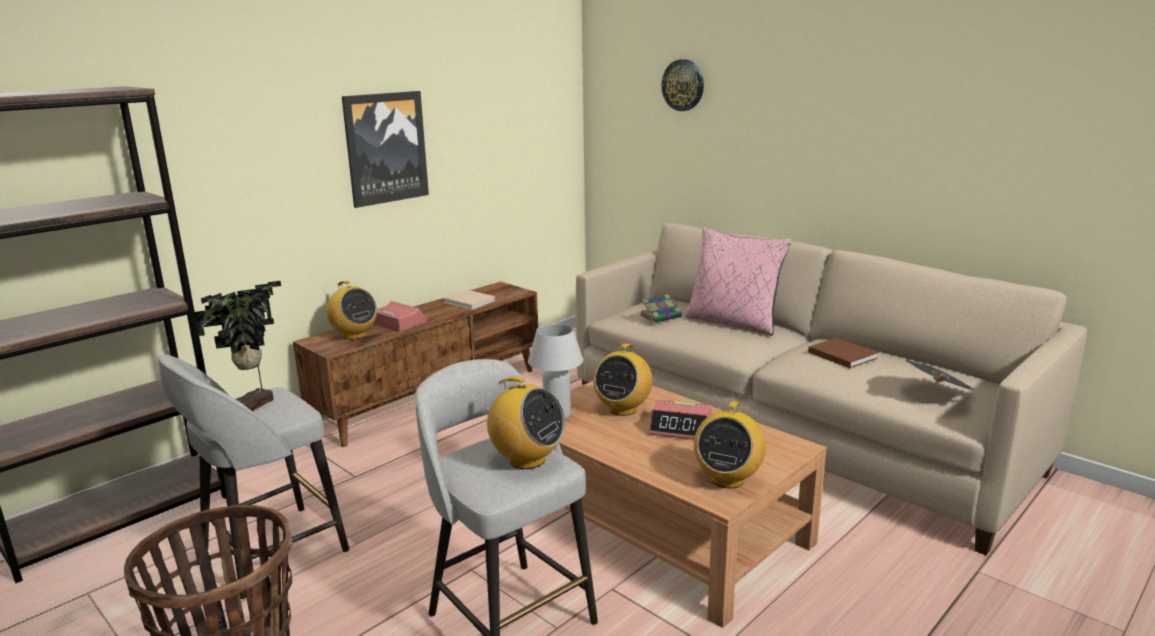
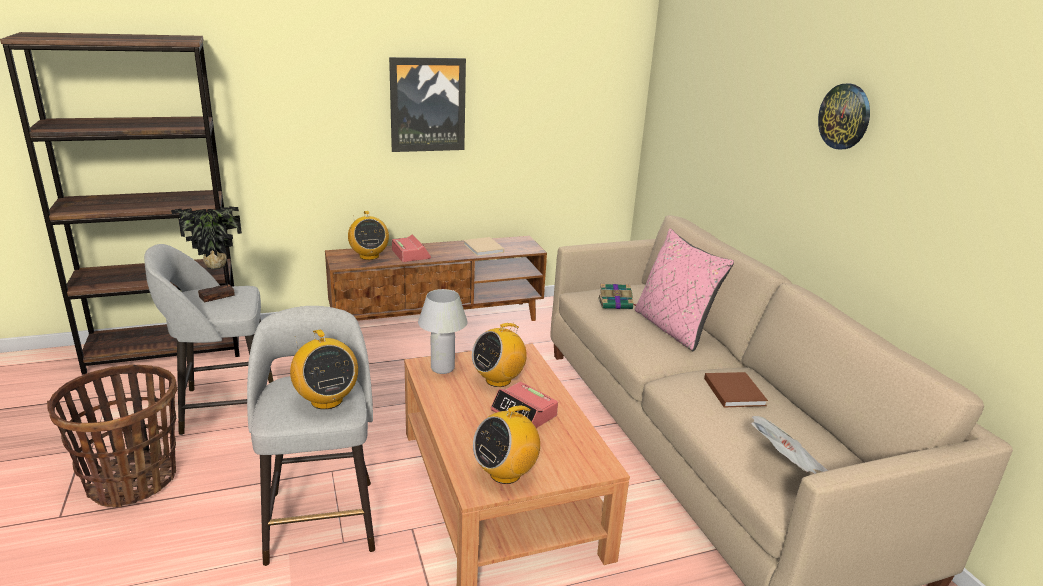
camera: 25 degrees right, 5 degrees up
(683, 85) = (718, 81): wall clock -> wall clock (844, 116)

